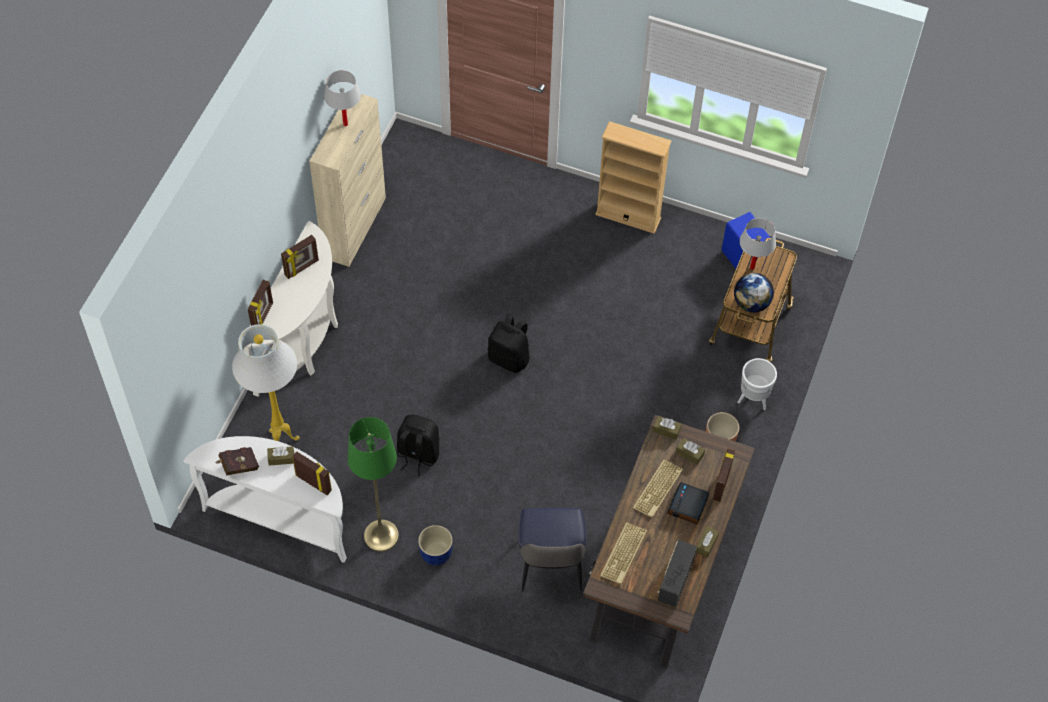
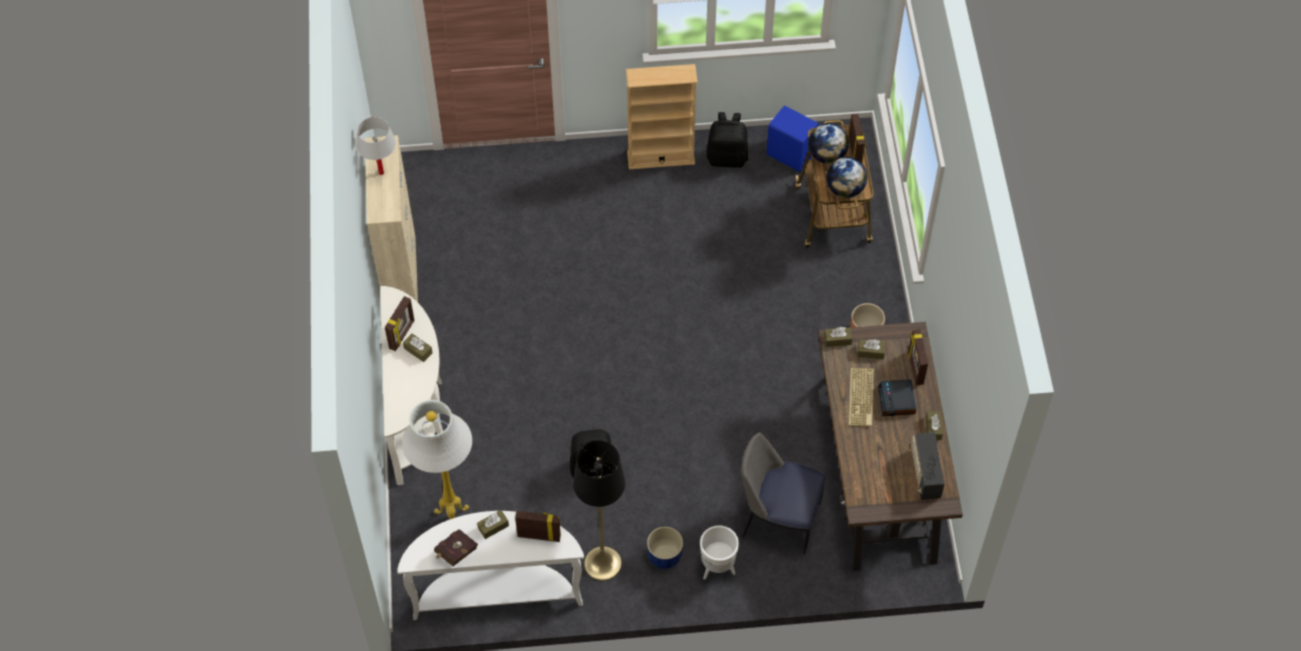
camera: 25 degrees left, 0 degrees up
(263, 316) = (392, 398): picture frame -> picture frame (855, 152)
(307, 286) = (418, 350): none -> brown tissue box
(381, 535) = (602, 563): green floor lamp -> black floor lamp
(509, 358) = (627, 341): black backpack -> black backpack (727, 157)
(550, 566) = (778, 519): chair -> chair turned 135 degrees clockwise
(624, 554) = (865, 471): keyboard -> none
(752, 267) = (826, 155): white table lamp -> globe
(753, 400) = (874, 282): white planter -> white planter (717, 568)

